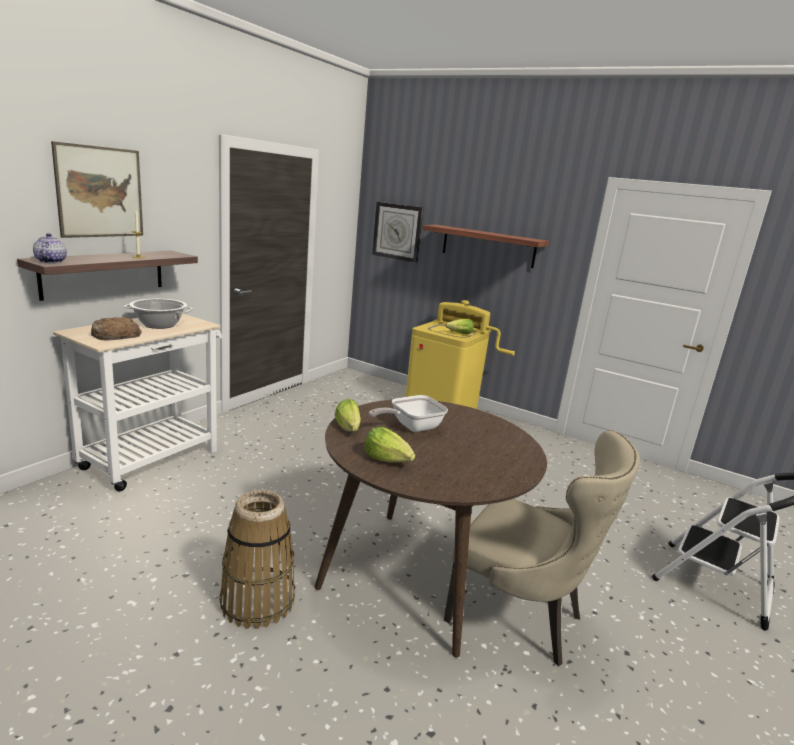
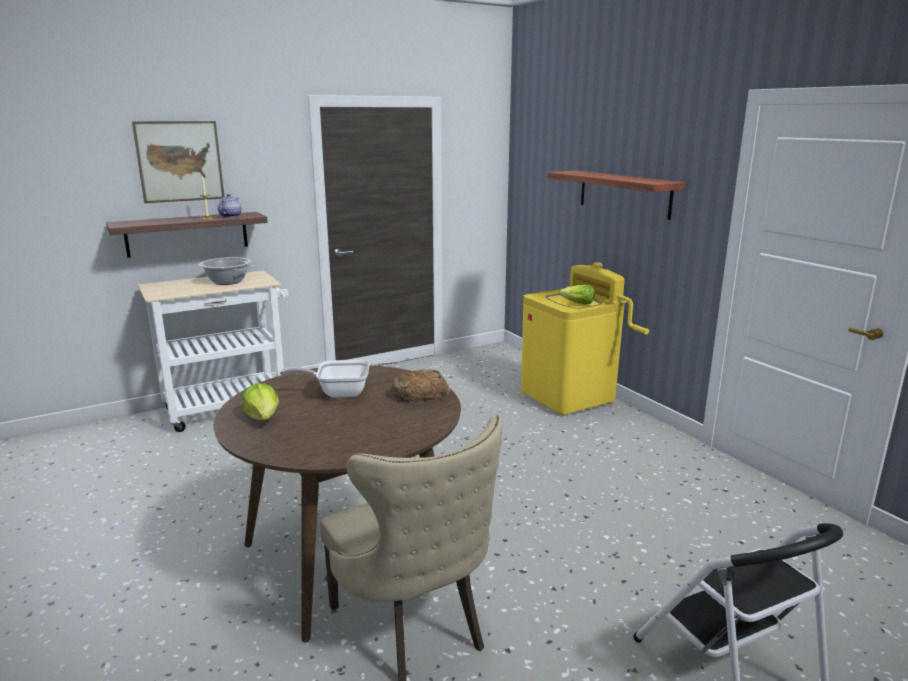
camera: 30 degrees right, 0 degrees up
(50, 261) = (124, 224): teapot -> teapot (230, 216)
(115, 335) = (177, 289): bread -> bread (419, 393)
(257, 601) = (189, 543): basket -> none
(348, 428) = (274, 386): lettuce -> none
(397, 231) = (541, 181): wall clock -> none

